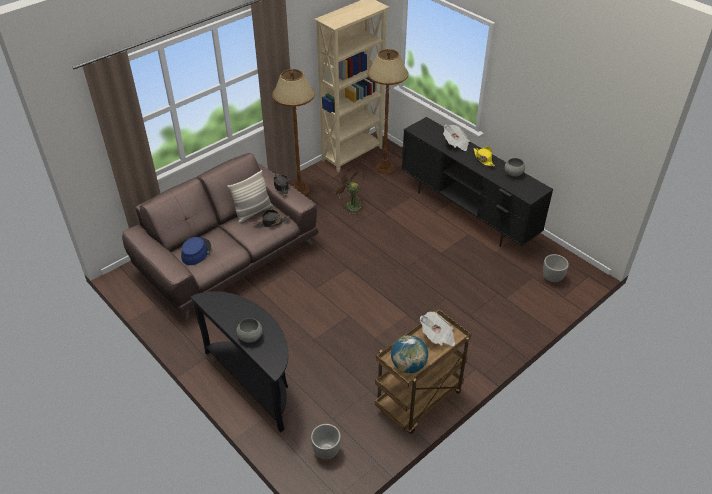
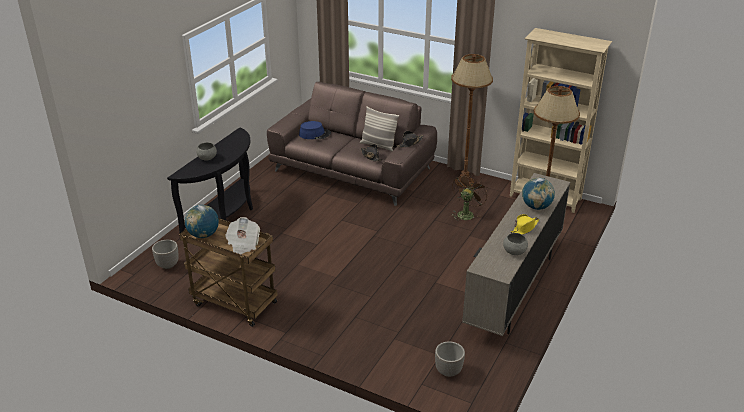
camera: 70 degrees right, 10 degrees down
(456, 144) = (536, 207): newspaper -> globe
(467, 213) = (513, 290): black tv stand -> beige tv stand

